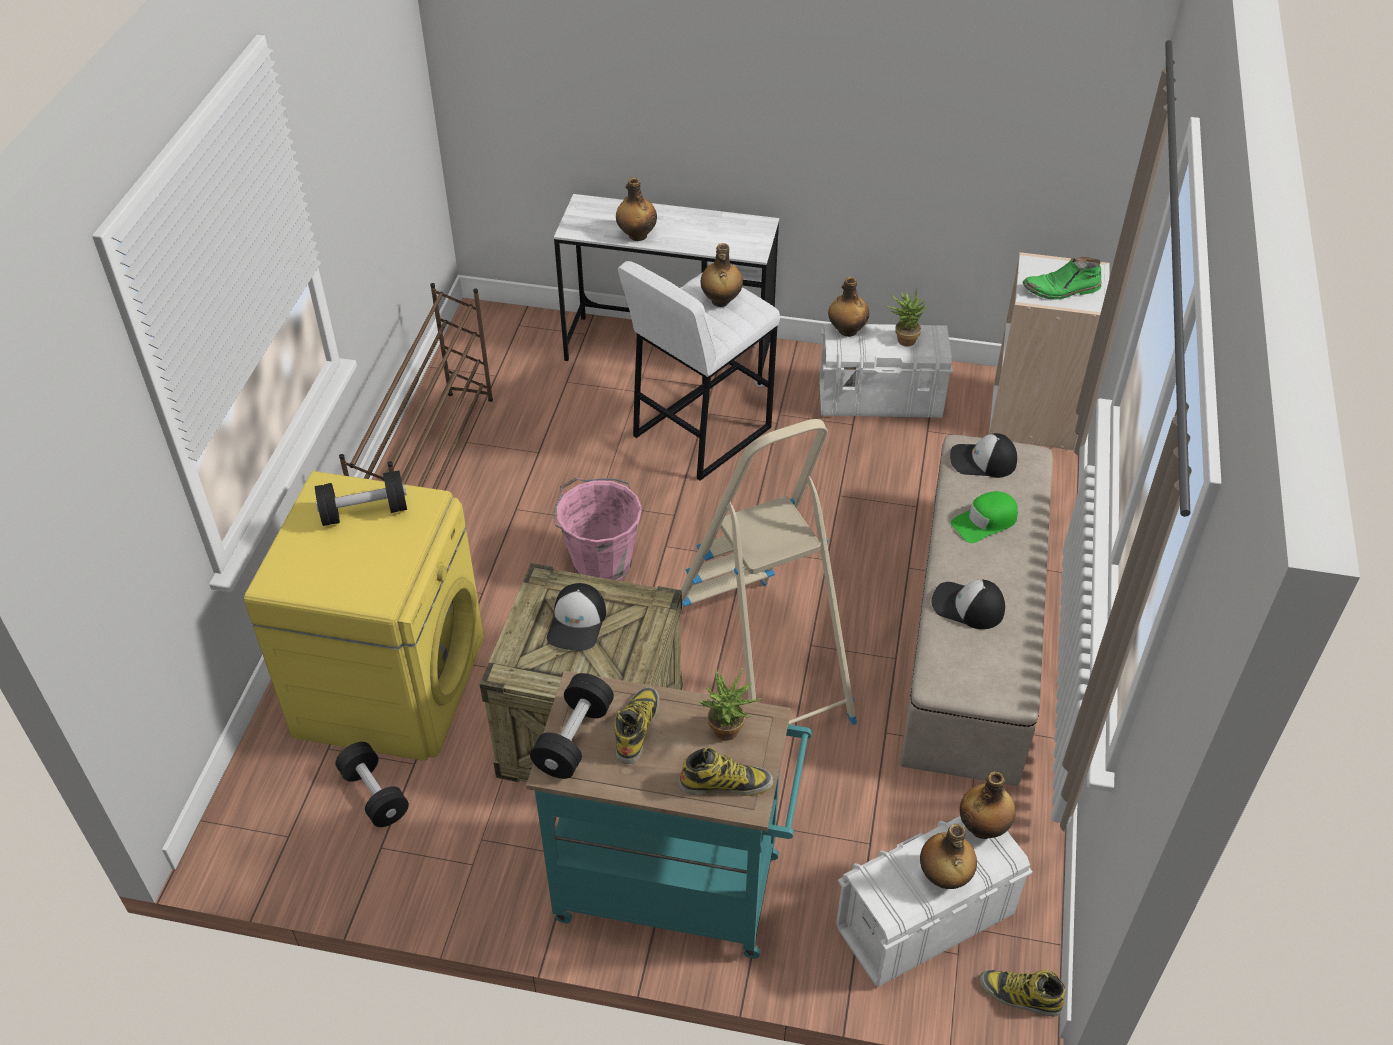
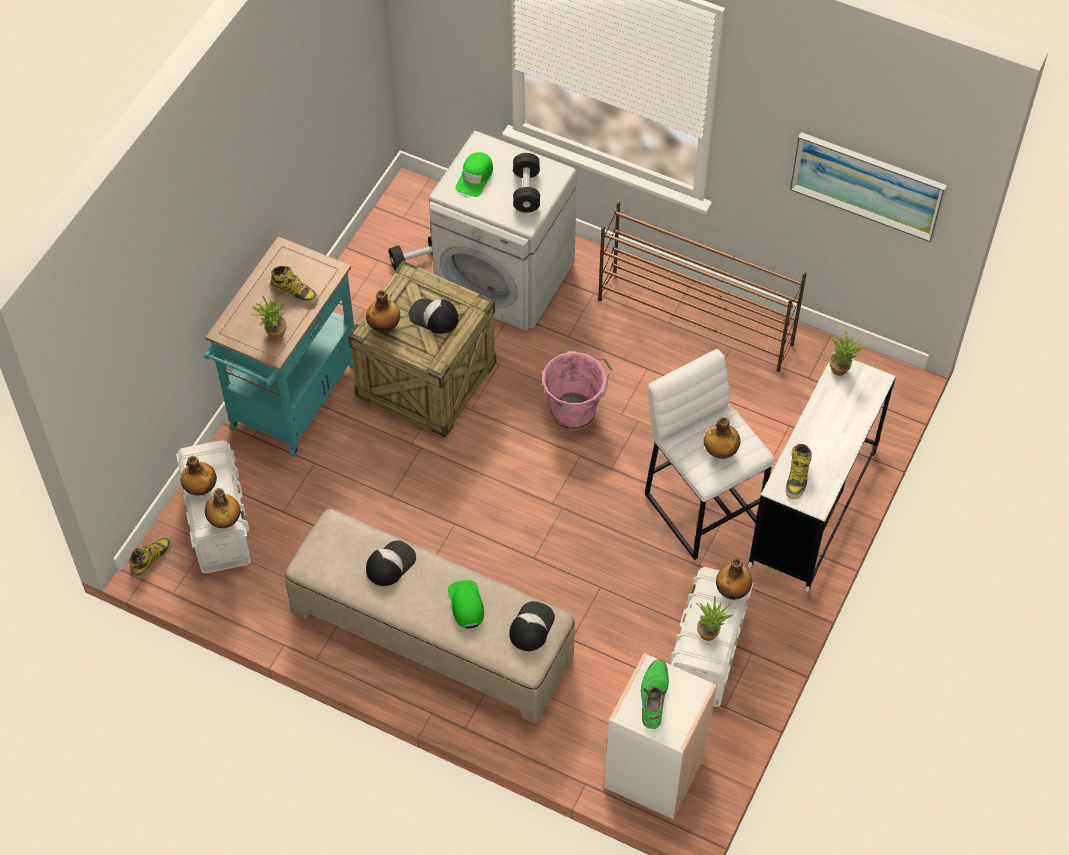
camera: 105 degrees right, 10 degrees up
(345, 573) = (475, 177): none -> green cap
(389, 121) = (867, 185): none -> picture
(394, 682) = (503, 279): yellow washing machine -> white washing machine
(574, 228) = (841, 368): none -> potted plant
(574, 739) = (299, 261): black dumbbell -> none
(637, 235) = (821, 409): bottle -> bottle (384, 327)
(726, 783) = (240, 324): boot -> boot (797, 477)
(759, 664) = (448, 487): beige step ladder -> none

